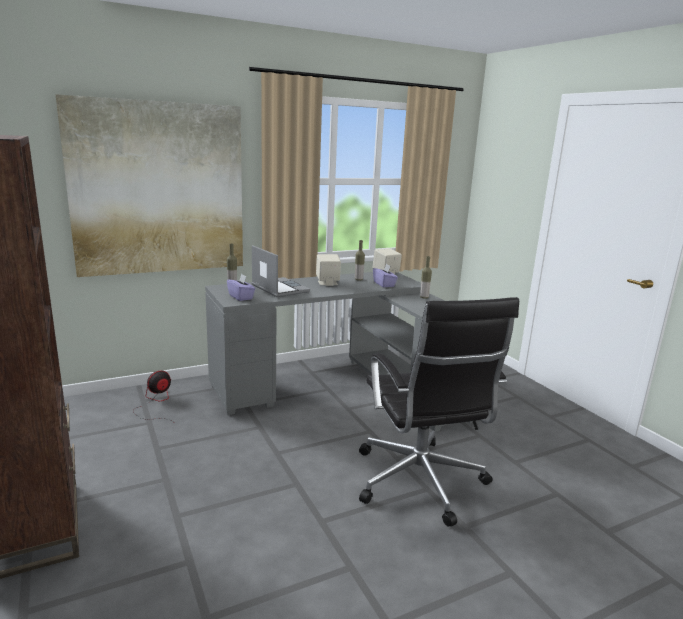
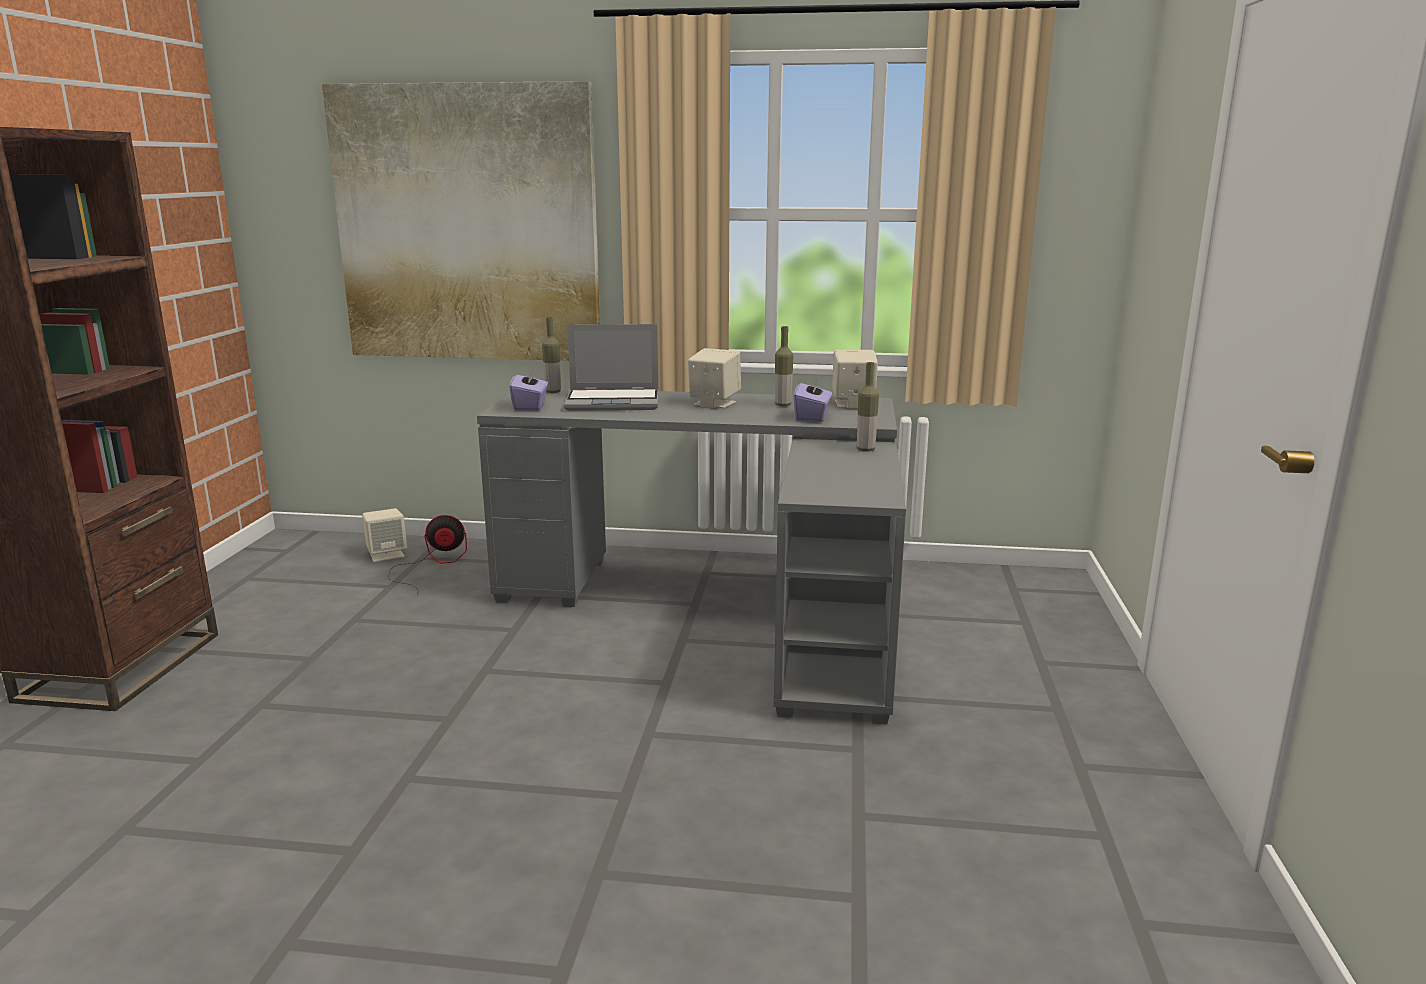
camera: 35 degrees right, 0 degrees up
(117, 404) = (387, 555): none -> beige speaker
(279, 288) = (614, 402): laptop -> laptop turned 90 degrees clockwise
(420, 482) = (628, 782): black office chair -> none

